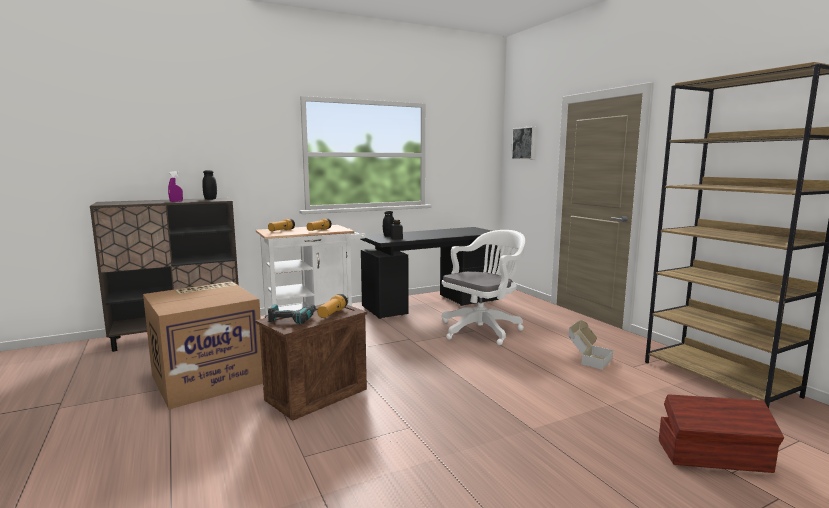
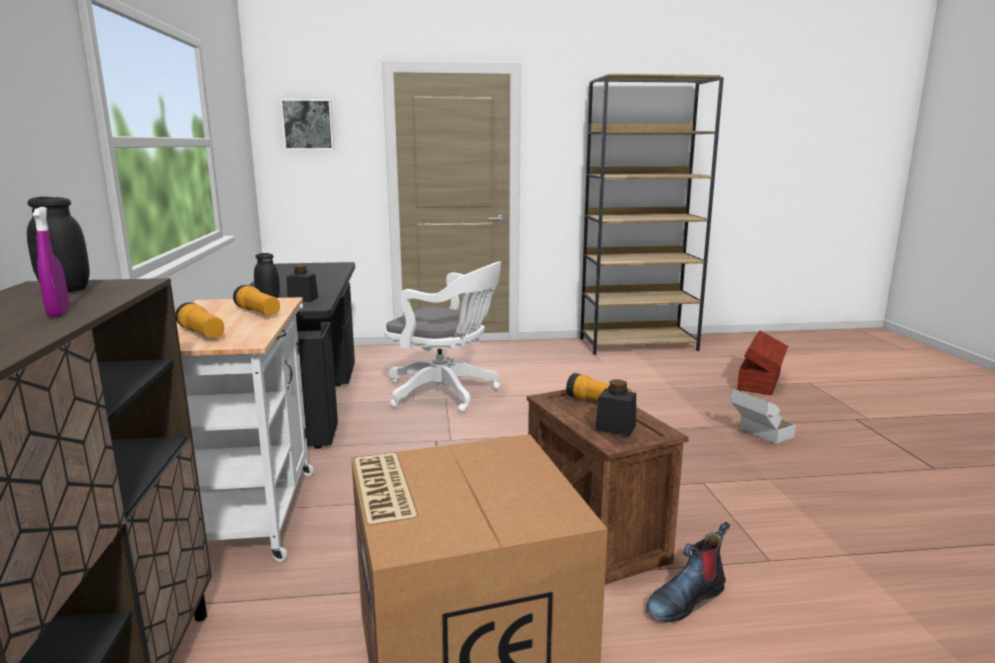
camera: 70 degrees left, 5 degrees up
(254, 426) = (685, 599): none -> boot
(293, 319) = (615, 428): power drill -> black jar
(483, 329) = (446, 393): white office chair -> white office chair turned 135 degrees clockwise
(588, 359) = (574, 371): cardboard box -> cardboard box (758, 435)

